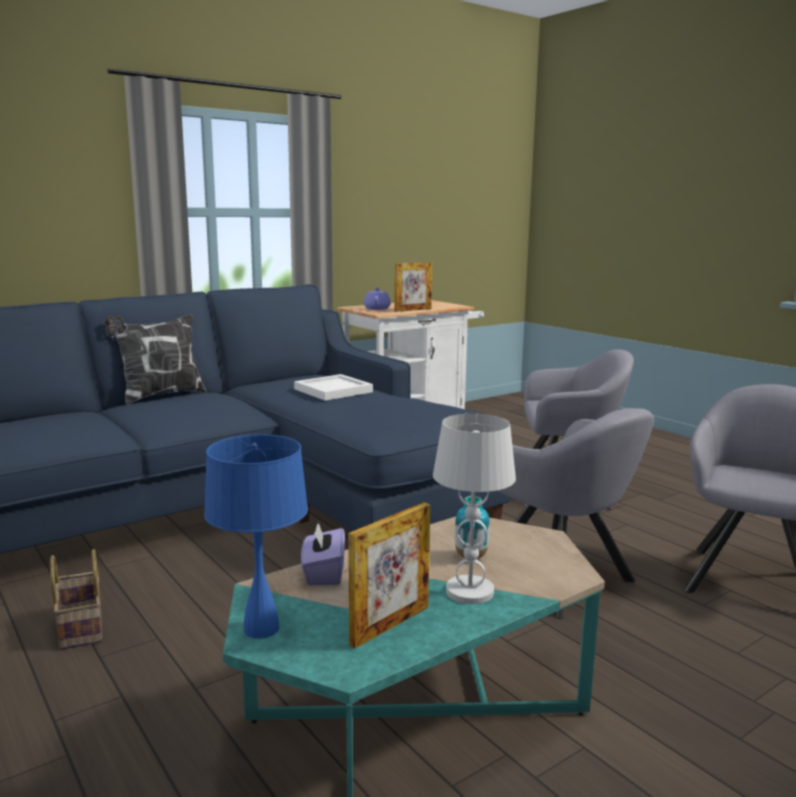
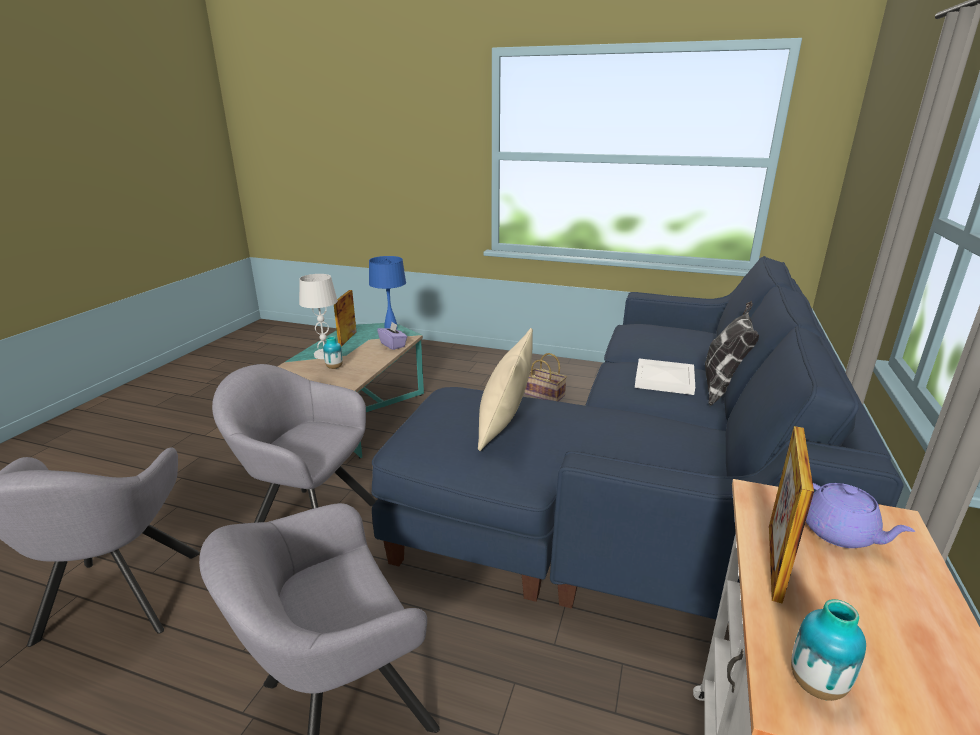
camera: 145 degrees right, 10 degrees up
(332, 390) = (592, 429): white tray -> white tray (665, 379)
(389, 403) = (504, 427): none -> beige pillow
(448, 306) = (816, 684): none -> vase

